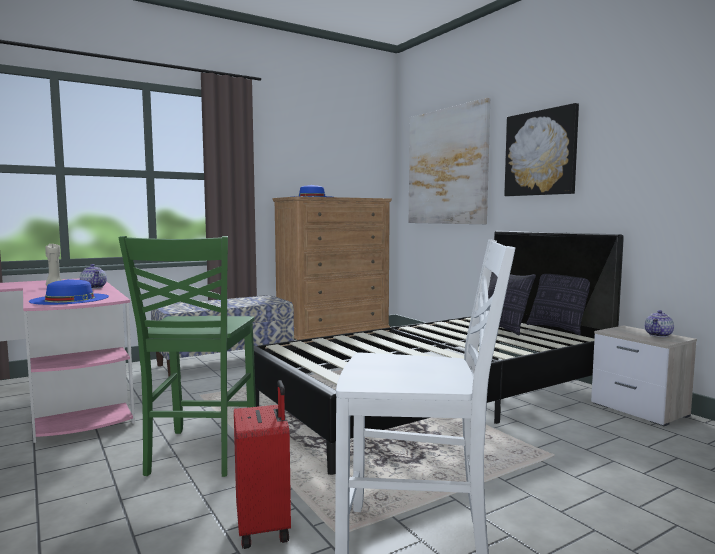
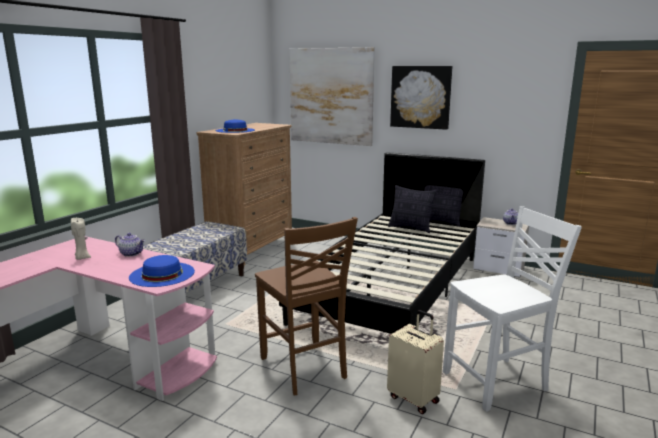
camera: 30 degrees left, 10 degrees up
(200, 453) = (304, 368): green chair -> brown chair
(265, 526) = (414, 398): red suitcase -> beige suitcase

